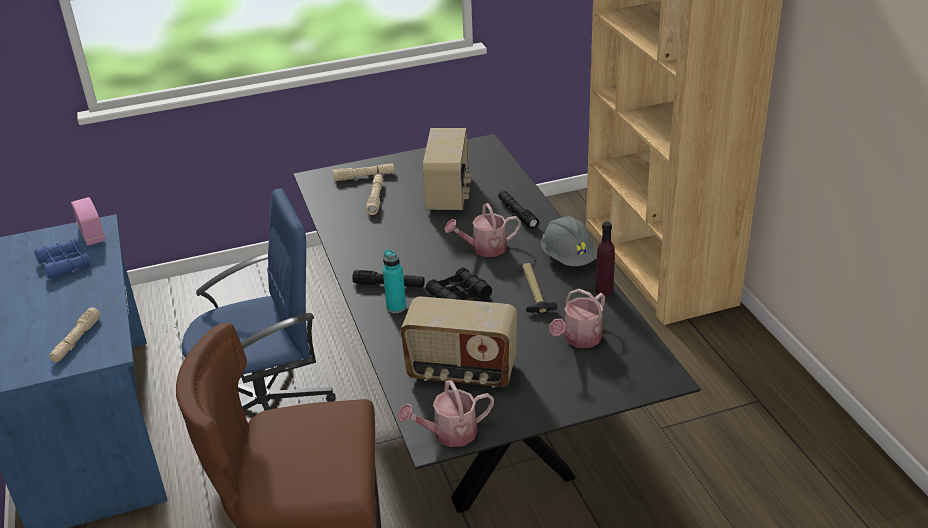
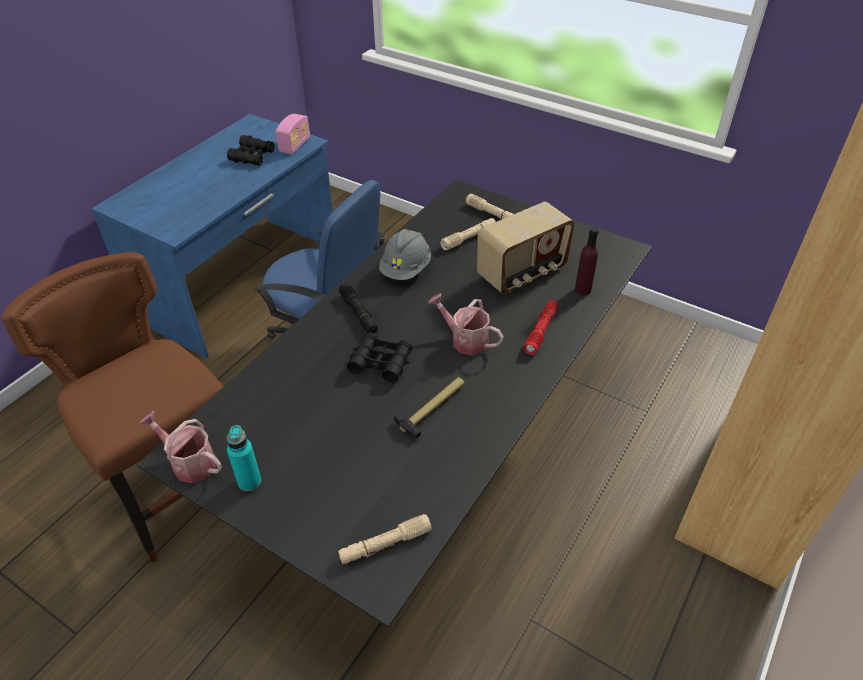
camera: 50 degrees right, 10 degrees up
(64, 264) = (252, 156): blue binoculars -> black binoculars
(76, 340) = (177, 210): beige flashlight -> beige flashlight (385, 544)
(396, 307) = (332, 335): turquoise bottle -> turquoise bottle (249, 481)
(461, 372) = (277, 424): radio -> none
(517, 214) = (541, 331): black flashlight -> red flashlight
(568, 258) = (508, 403): grey hard hat -> grey hard hat (406, 269)
(579, 339) = (388, 480): watering can -> none
(604, 290) = (482, 457): purple bottle -> purple bottle (583, 289)

